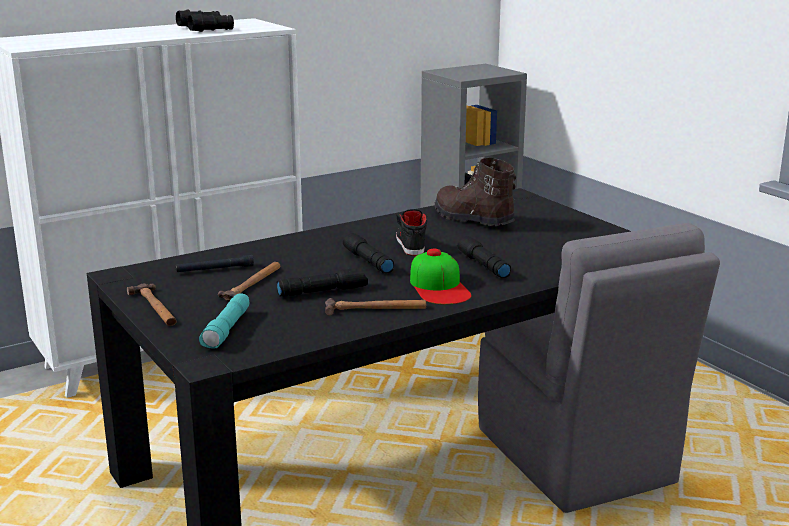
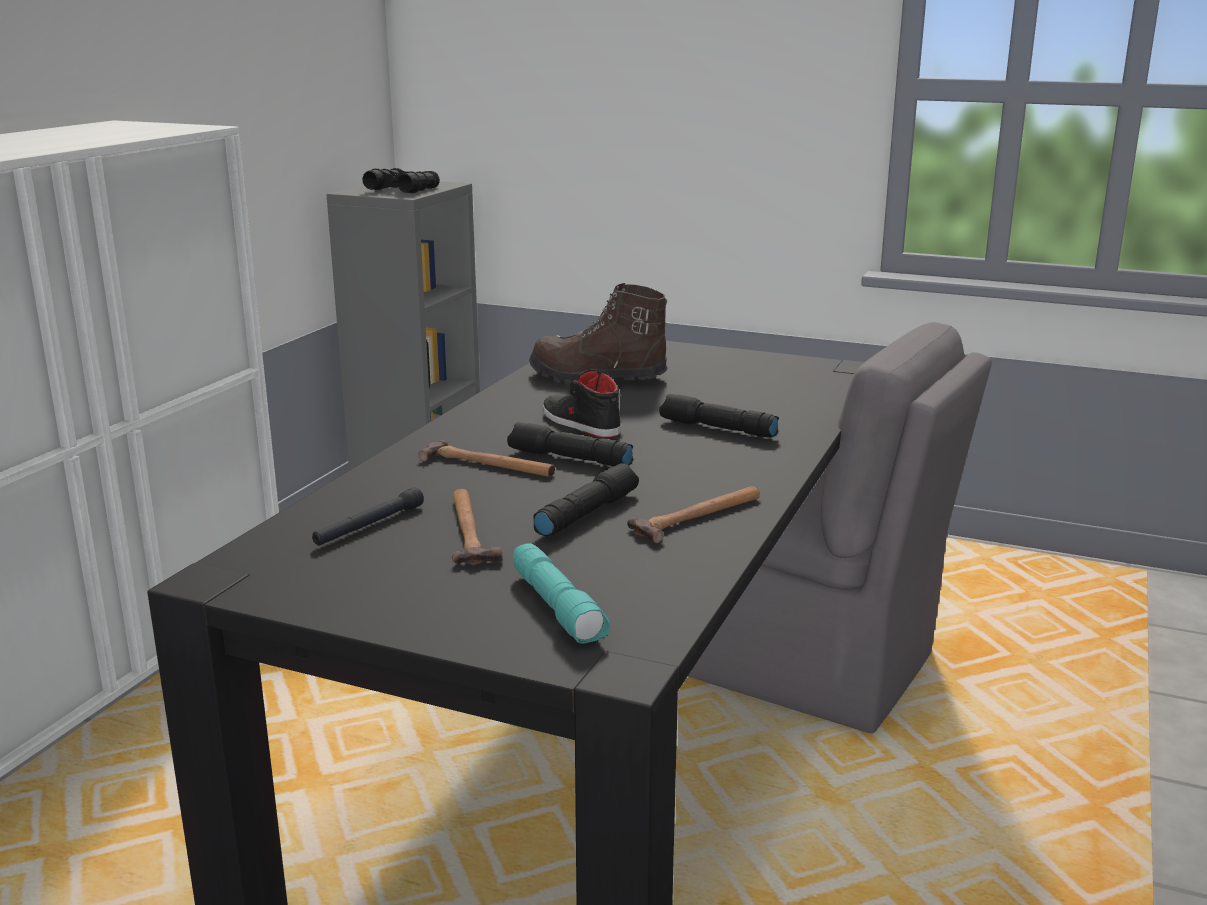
camera: 35 degrees left, 0 degrees up
(155, 308) = (378, 610): hammer -> hammer (488, 465)
(205, 29) = (84, 135): black binoculars -> black binoculars (402, 190)
(439, 287) = (719, 468): cap -> none

